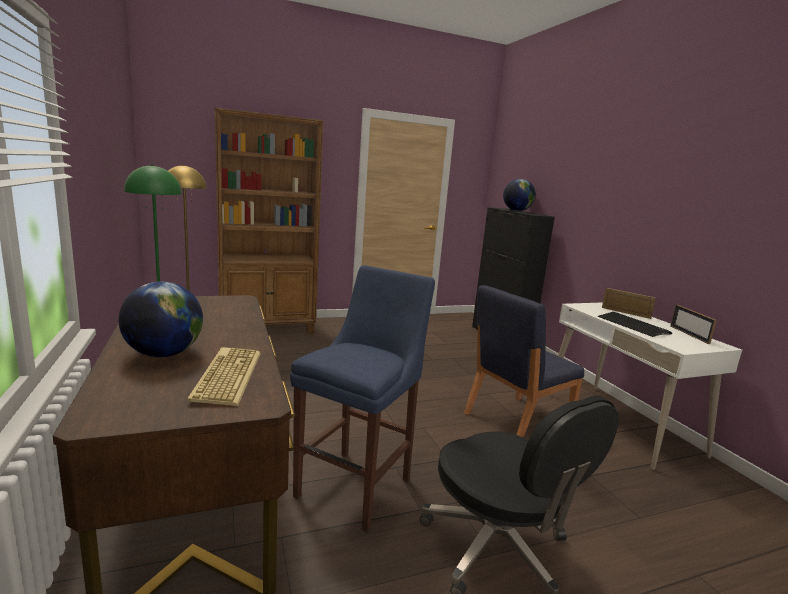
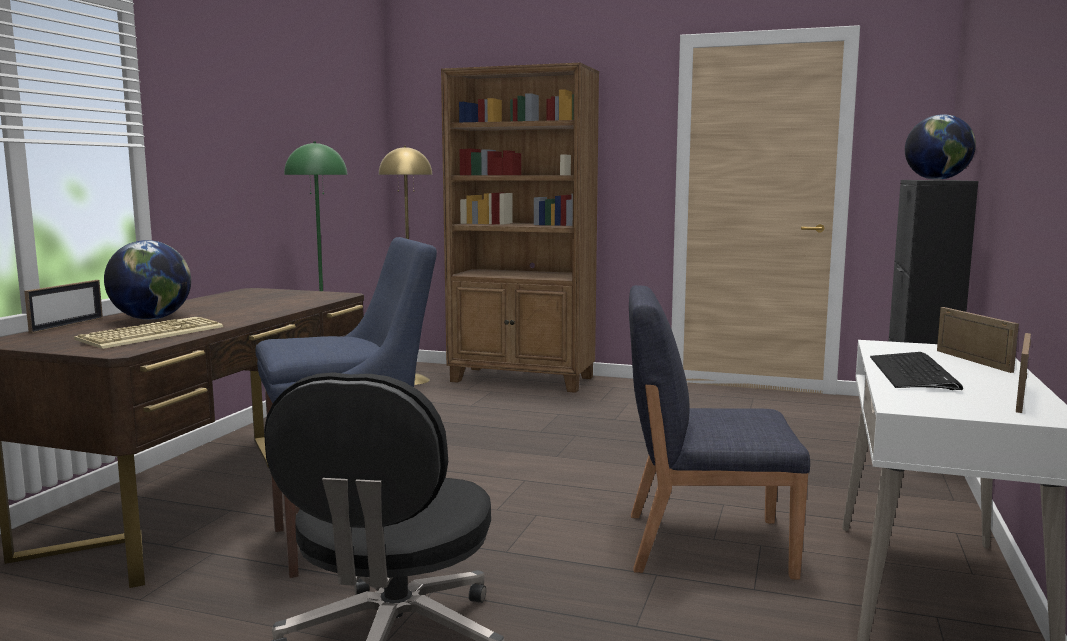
camera: 40 degrees right, 5 degrees down
(98, 380) = (67, 325): none -> picture frame

